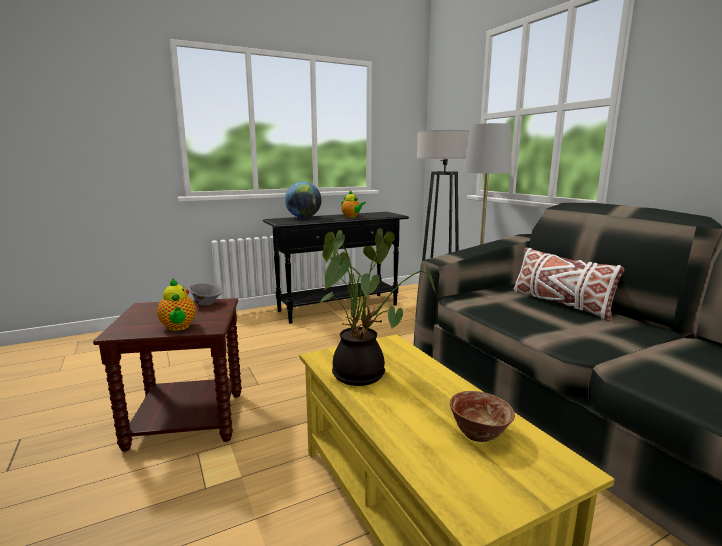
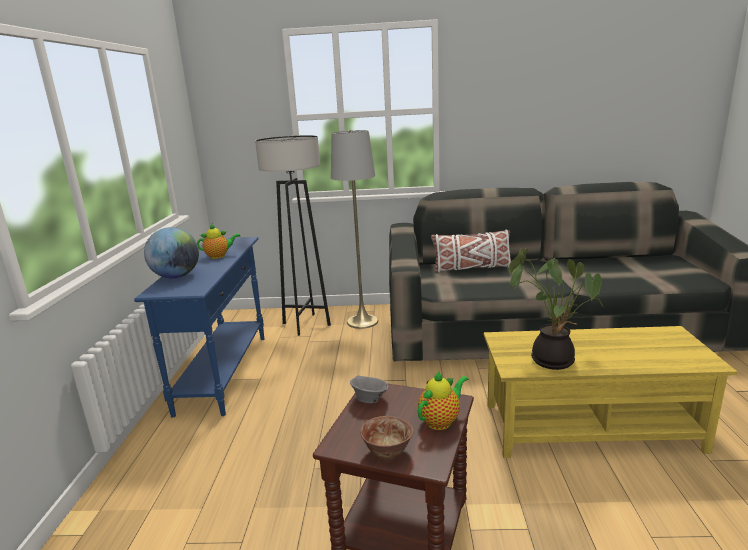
camera: 60 degrees left, 5 degrees up
(178, 327) = (441, 421): teapot -> teapot turned 45 degrees counterclockwise
(339, 308) = (224, 372): black console table -> blue console table
(478, 434) = (640, 343): bowl -> bowl (387, 452)

